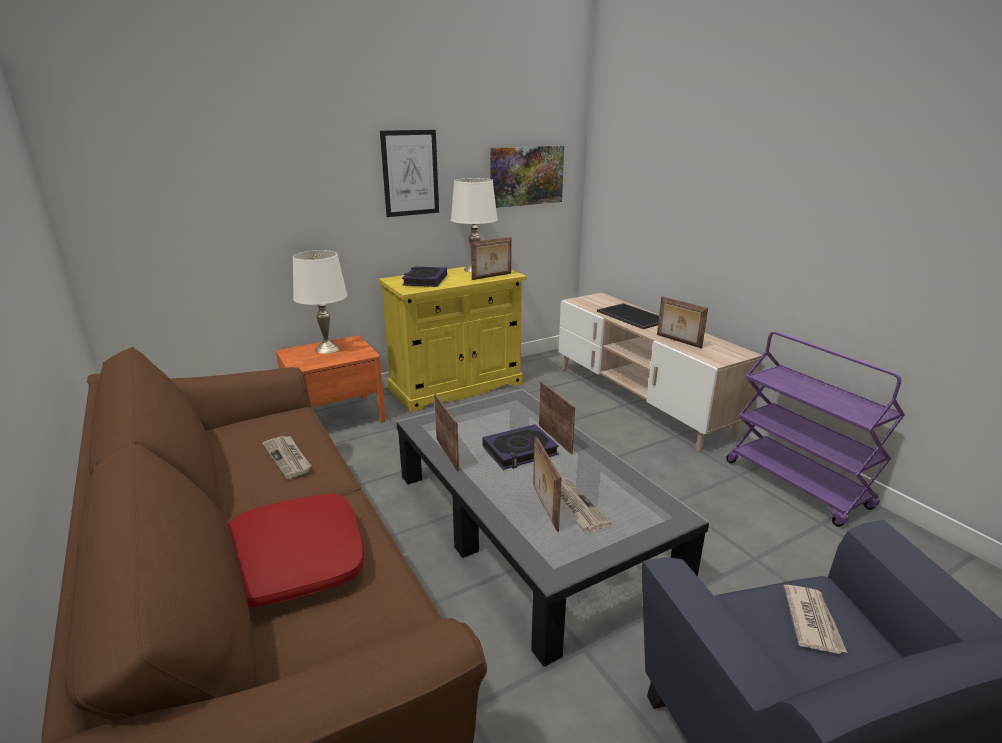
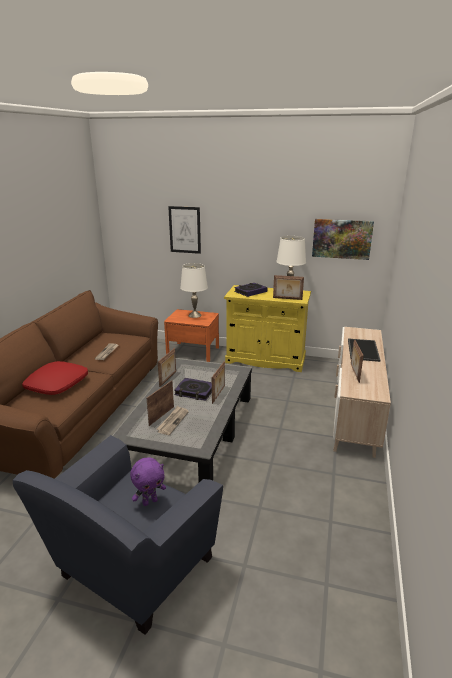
camera: 45 degrees right, 0 degrees up
(410, 173) = (259, 229): picture -> picture (185, 230)
(797, 485) = (358, 499): purple cart -> none
(812, 620) = (150, 501): newspaper -> purple plush toy

